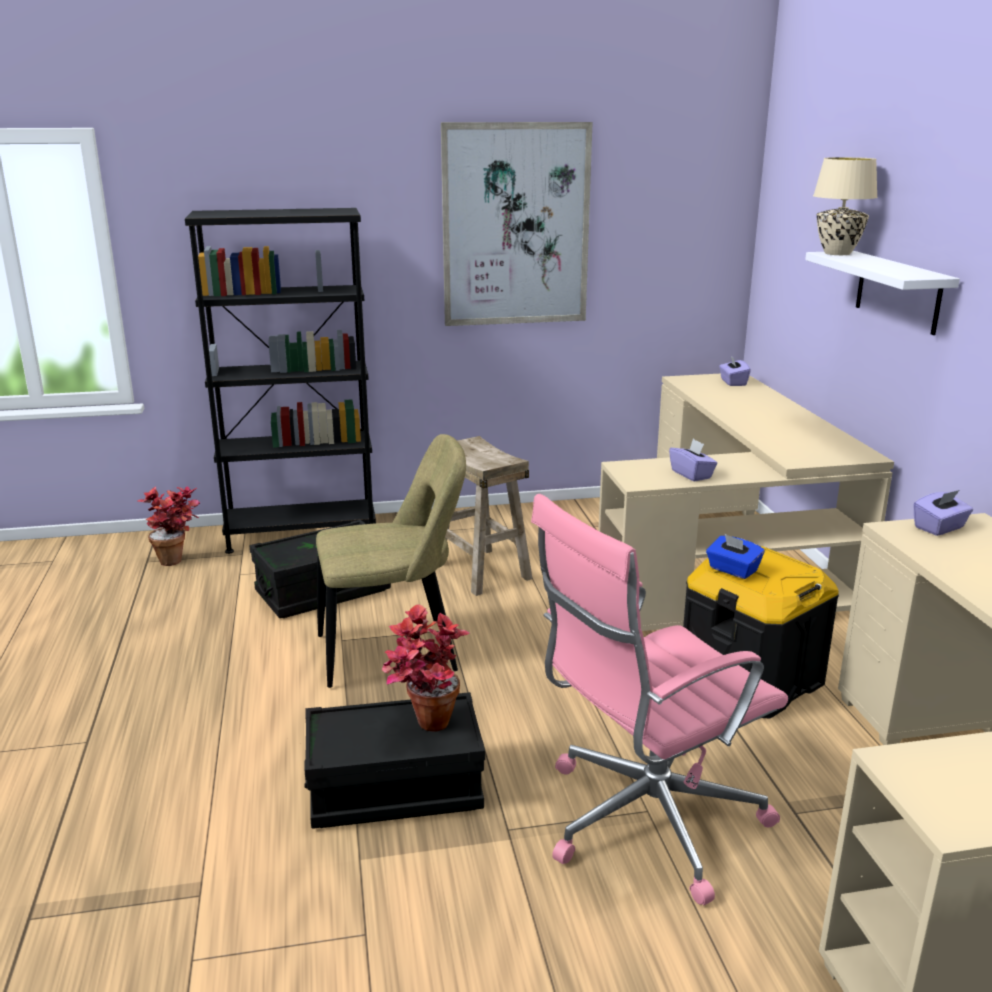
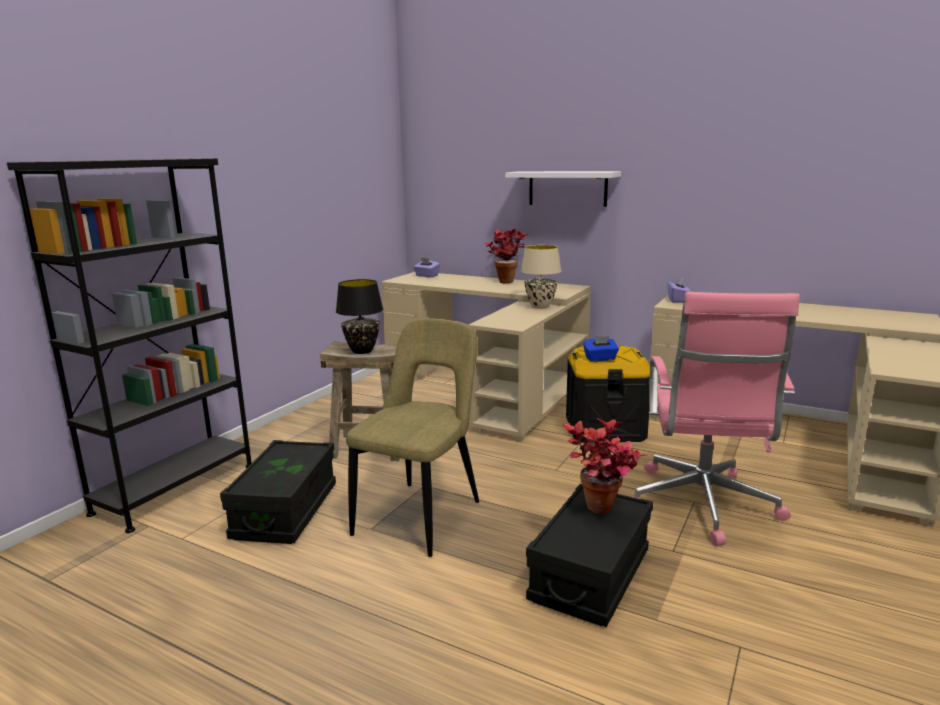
camera: 50 degrees left, 5 degrees down
(178, 559) = (85, 561): potted plant -> potted plant (505, 281)
(475, 456) = (363, 351): none -> black table lamp
(515, 225) = (282, 174): picture -> none
(691, 474) = (525, 316): purple tissue box -> none
(838, 253) = (522, 171): beige table lamp -> beige table lamp (540, 307)

